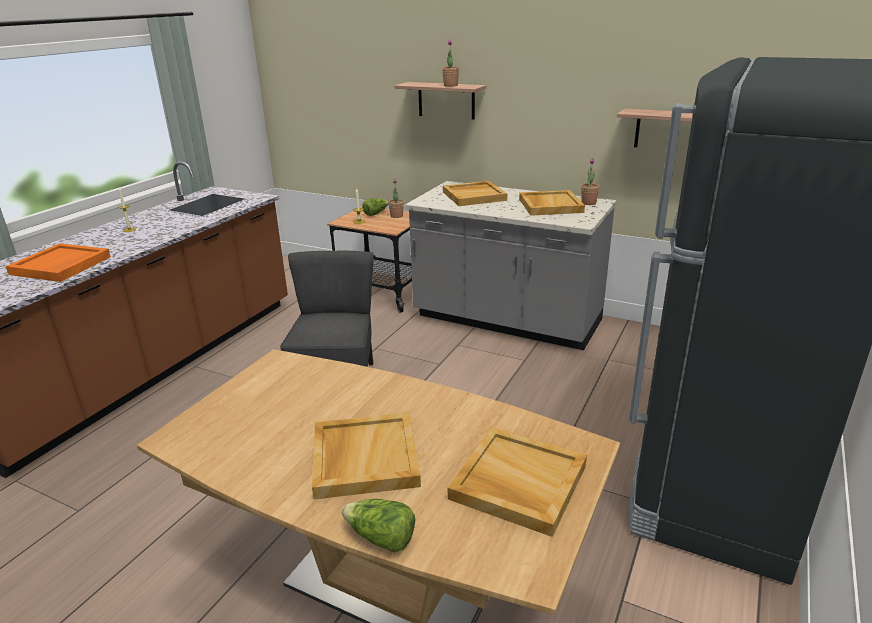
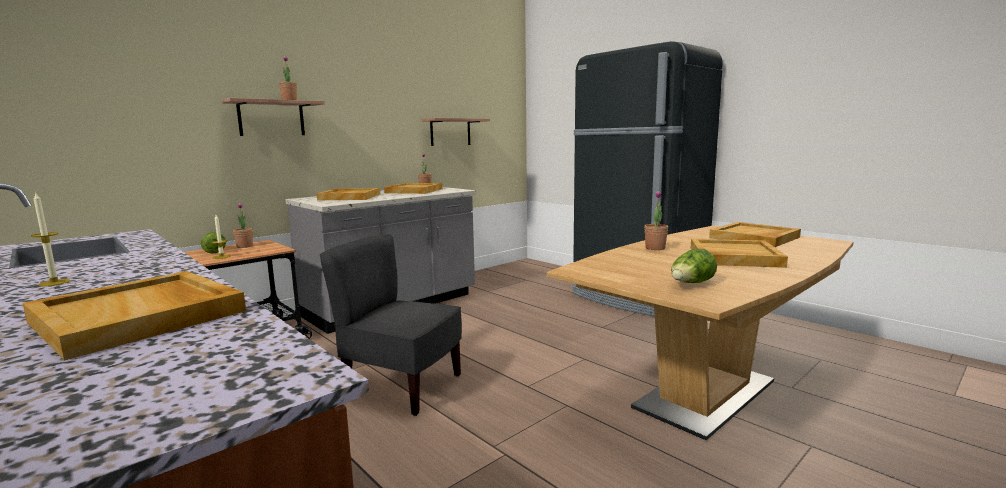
camera: 70 degrees left, 15 degrees down
(61, 266) = (141, 316): orange tray -> beige tray
(381, 538) = (819, 258): lettuce -> lettuce (691, 284)
(398, 397) = (655, 248): none -> potted plant

